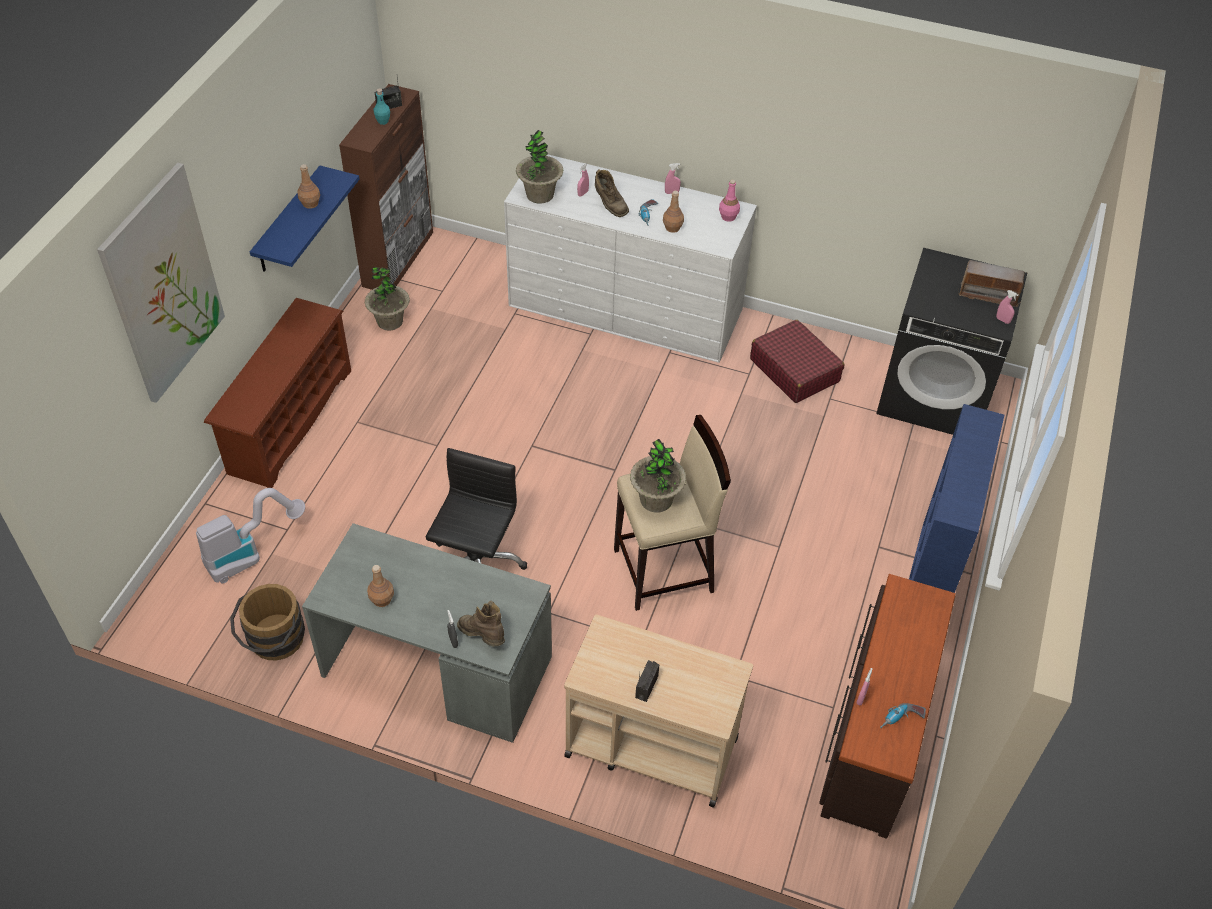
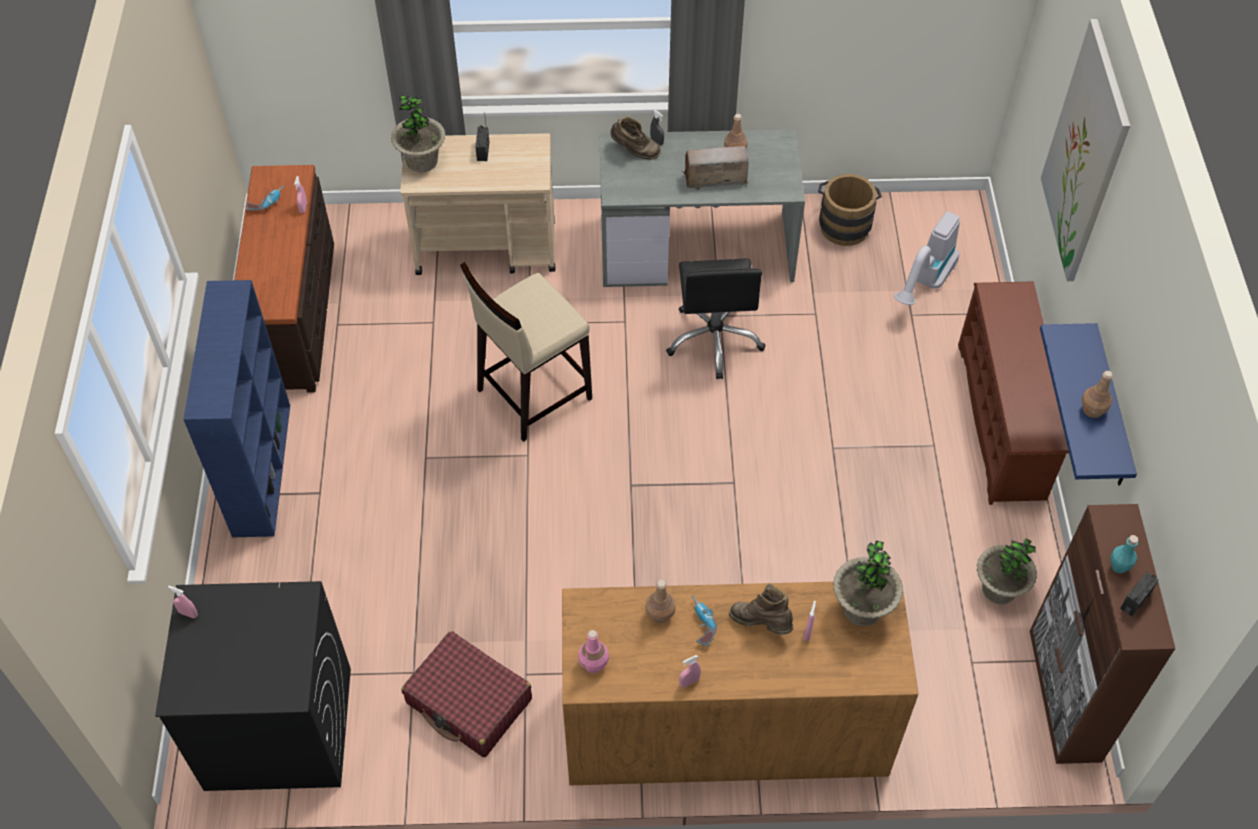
camera: 160 degrees right, 5 degrees up
(626, 307) = (725, 726): white dresser -> brown dresser
(656, 500) = (540, 306): potted plant -> potted plant (422, 161)
(988, 294) = (209, 652): radio -> radio (715, 179)

